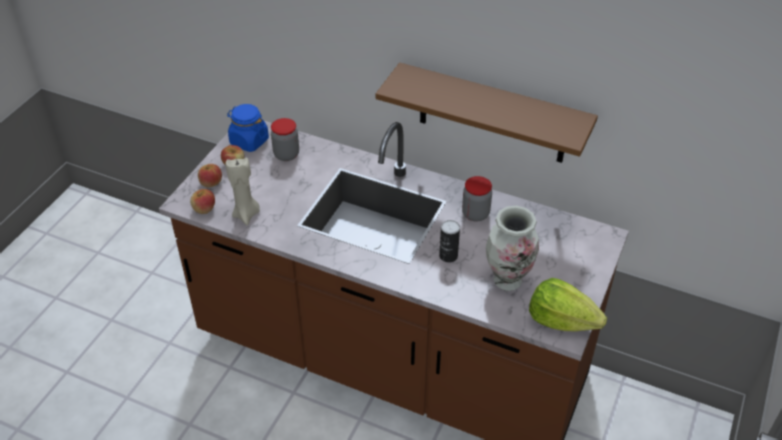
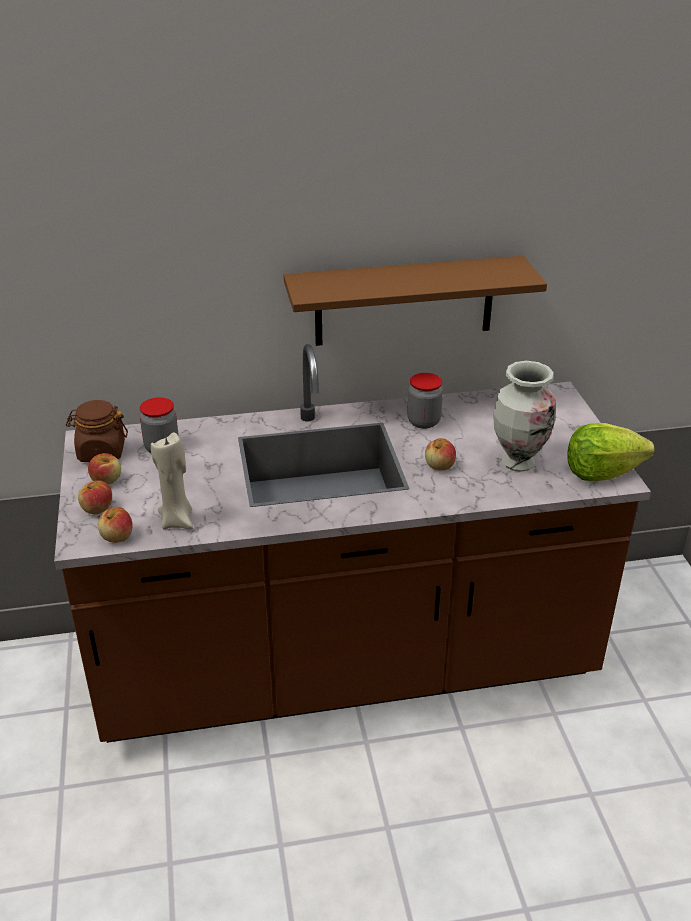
camera: 35 degrees left, 10 degrees down
(249, 141) = (101, 452): blue jar -> brown jar
(448, 256) = (439, 466): can -> apple

